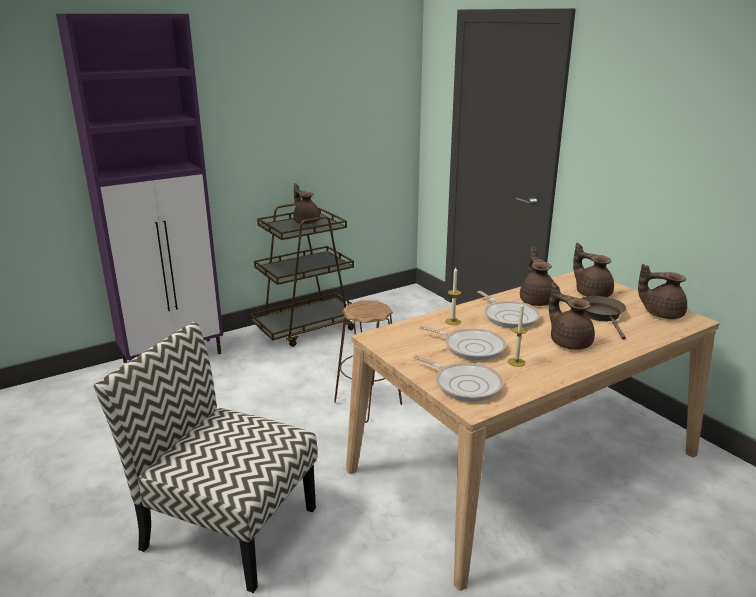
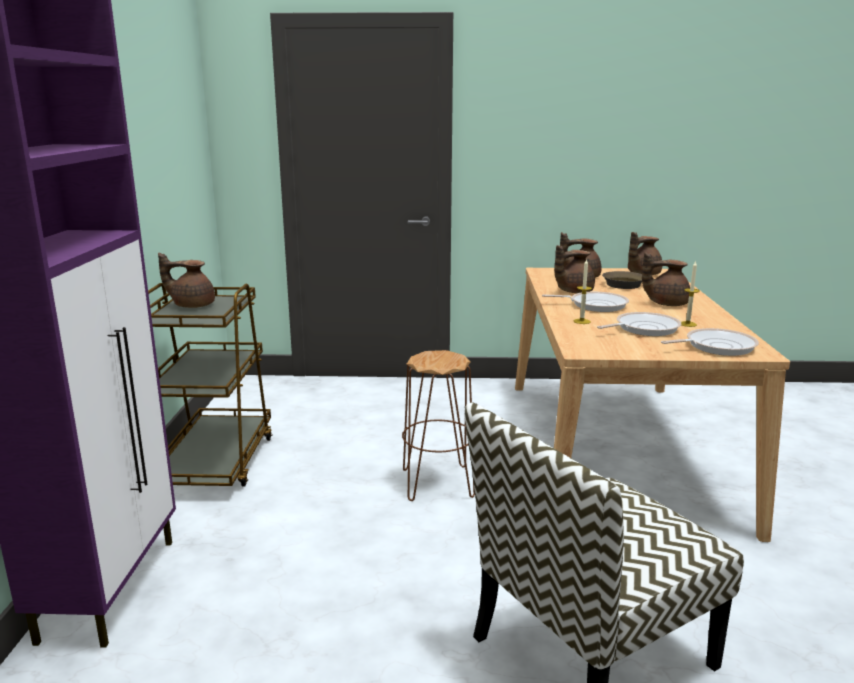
camera: 55 degrees left, 5 degrees down
(537, 300) = (573, 291): brown teapot -> brown teapot turned 60 degrees counterclockwise

